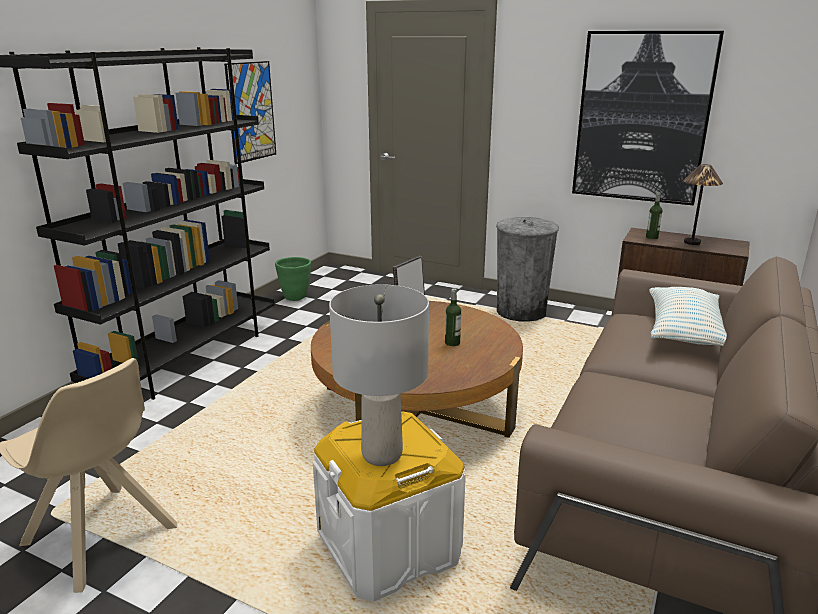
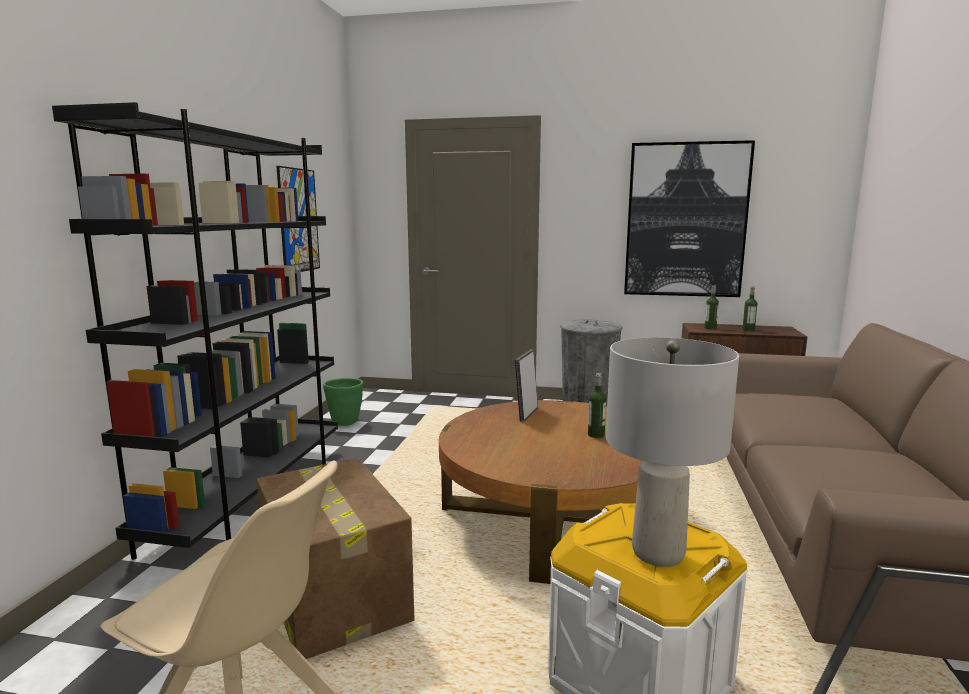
camera: 15 degrees left, 10 degrees down
(208, 444) = (334, 593): none -> cardboard box
(683, 332) = (811, 401): pillow -> none
(692, 242) = (748, 330): table lamp -> bottle

